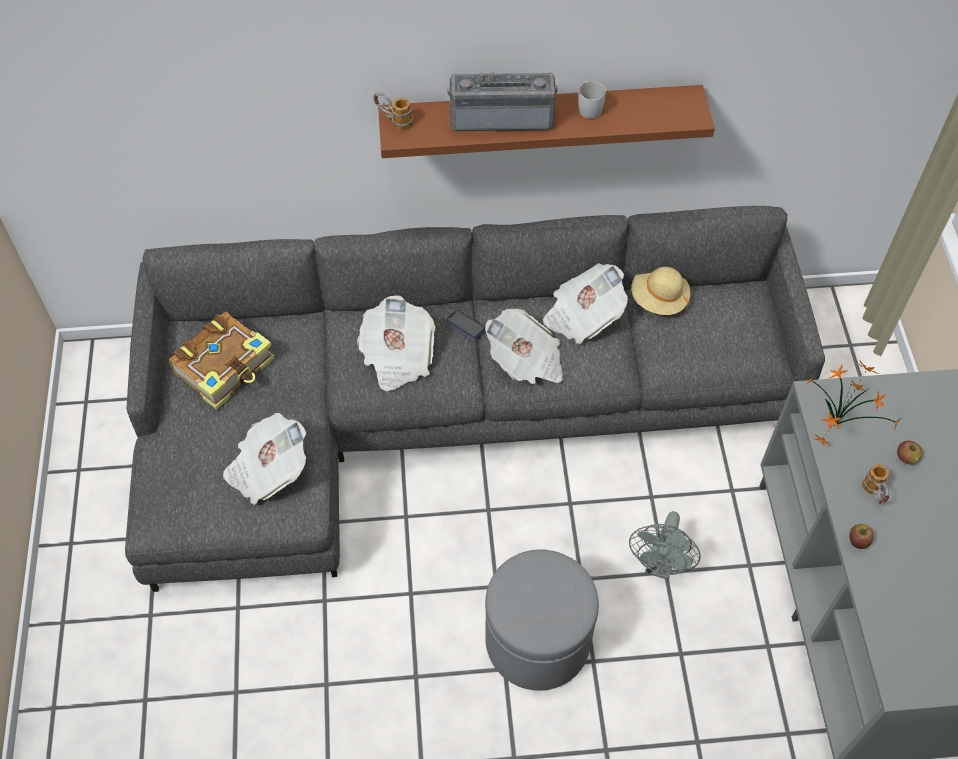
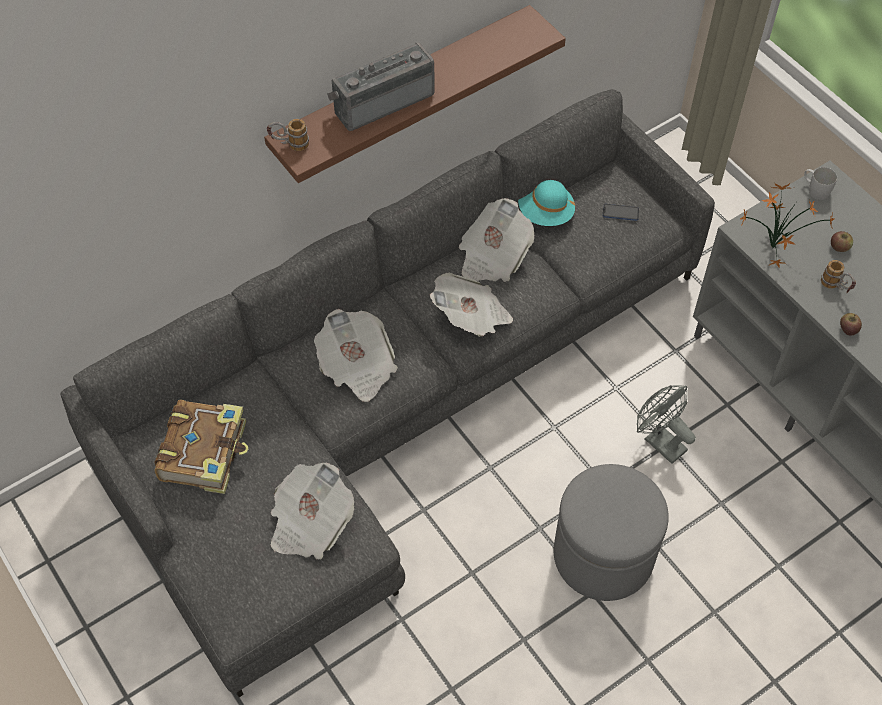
camera: 30 degrees left, 0 degrees up
(465, 325) = (397, 311): phone -> phone (620, 213)
(588, 107) = (450, 62): white mug -> white mug (815, 190)
(658, 299) = (545, 213): beige hat -> turquoise hat
(660, 566) = (659, 441): grey fan -> grey fan turned 150 degrees clockwise

